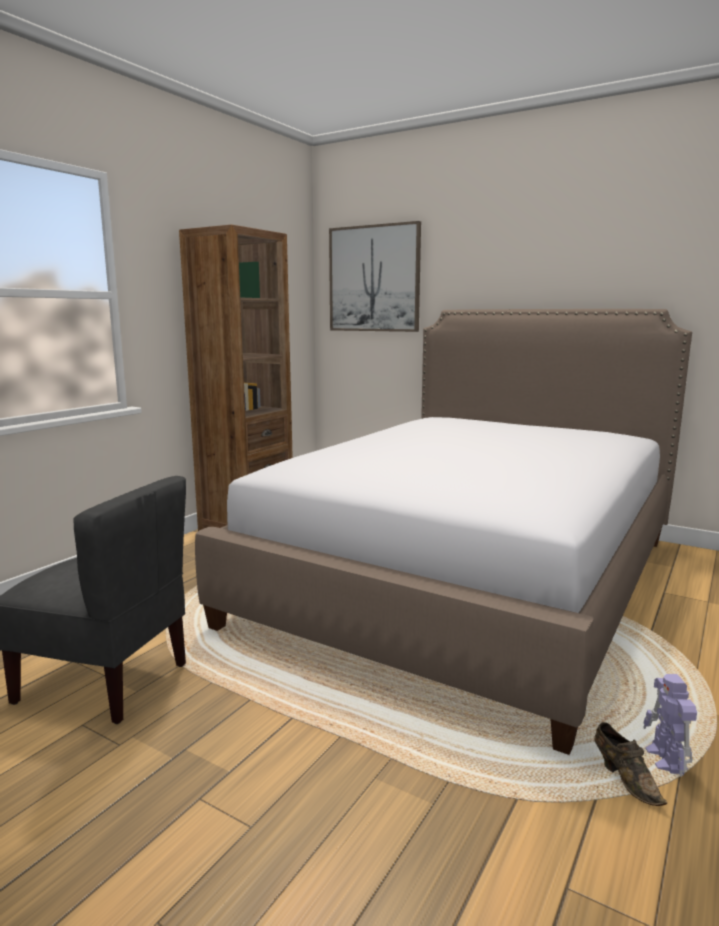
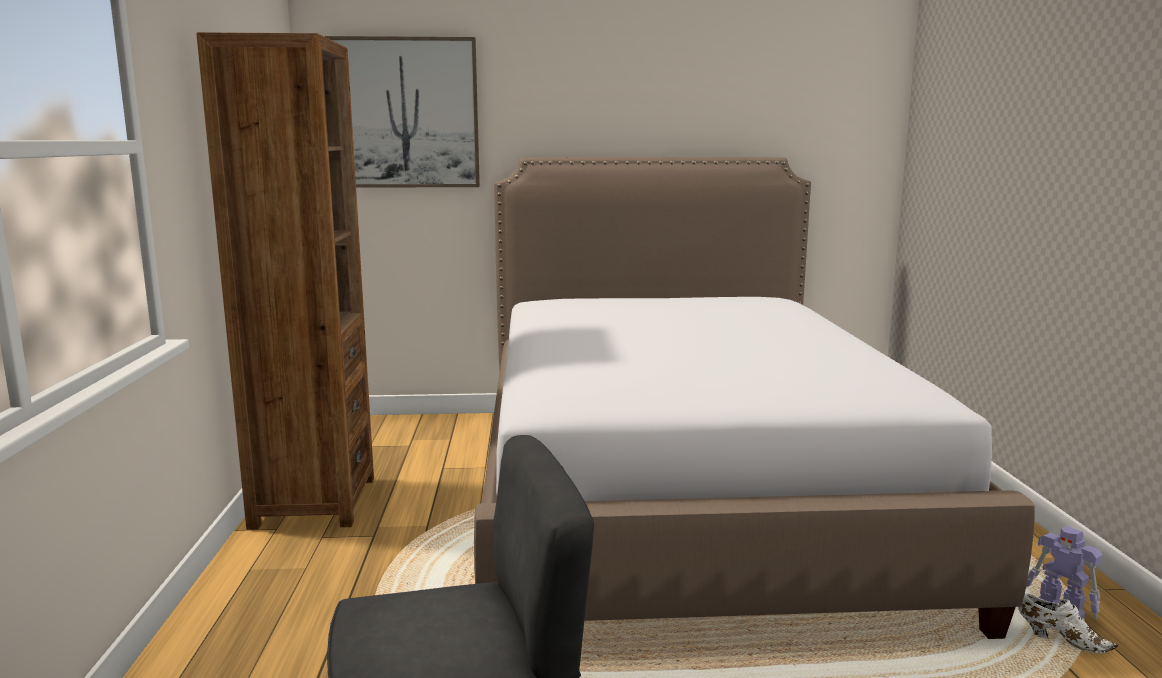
camera: 35 degrees left, 0 degrees up
(625, 779) = (1060, 640): brown shoe -> white shoe

